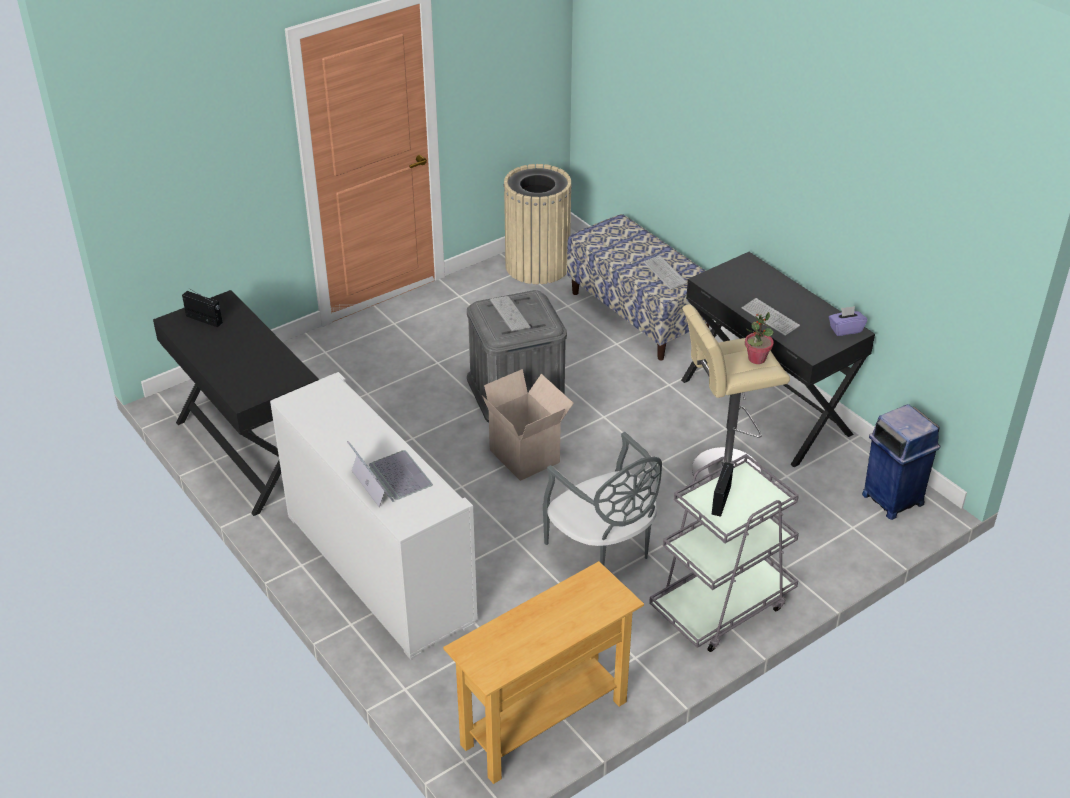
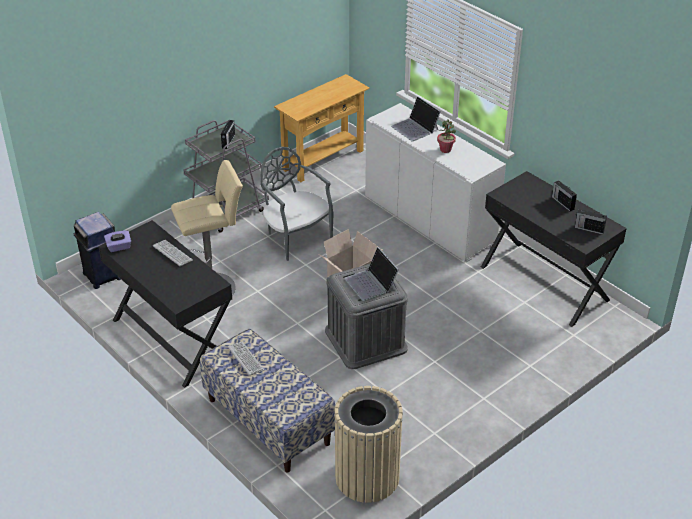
camera: 175 degrees right, 0 degrees up
(215, 358) = (562, 203): none -> radio
(510, 314) = (371, 283): keyboard -> laptop
(756, 359) = (191, 212): potted plant -> potted plant (445, 149)

